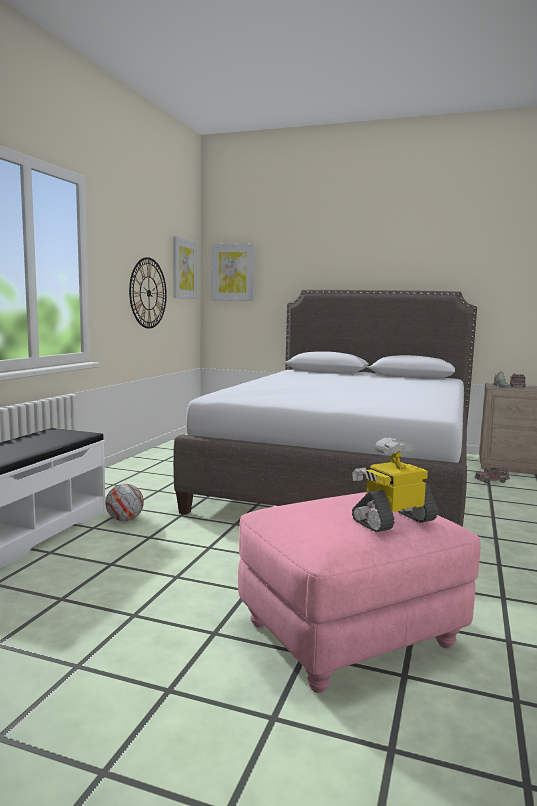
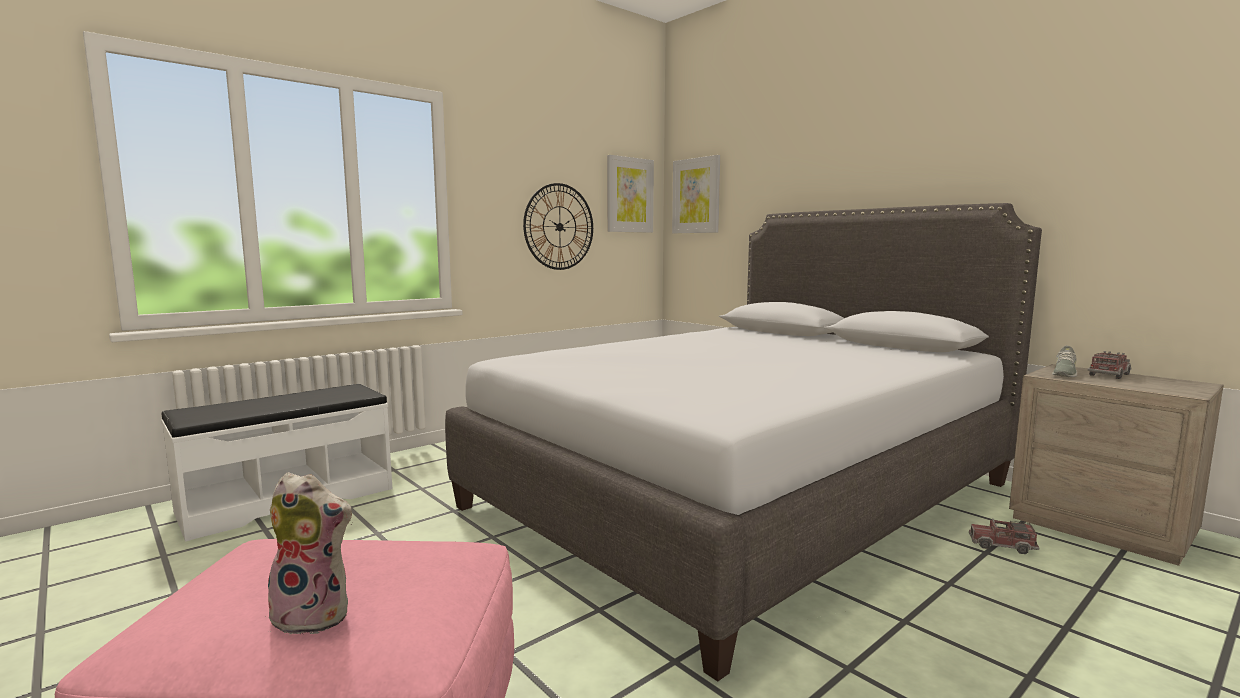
camera: 30 degrees right, 0 degrees up
(125, 520) = (392, 503): football -> none
(393, 520) = (316, 614): toy robot -> plush toy

